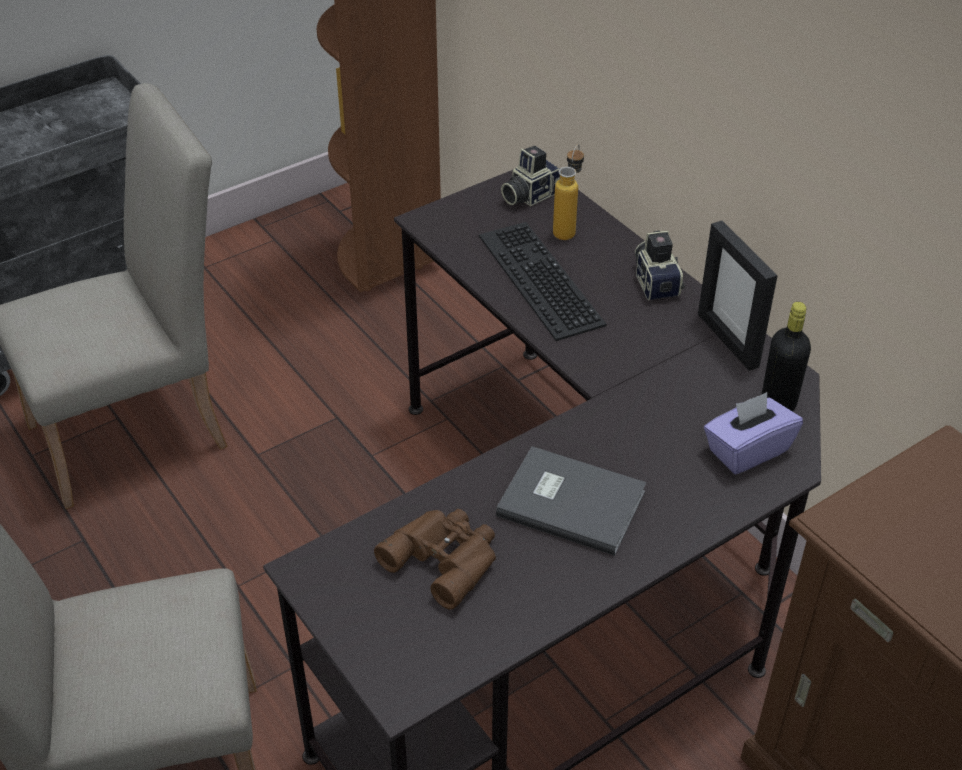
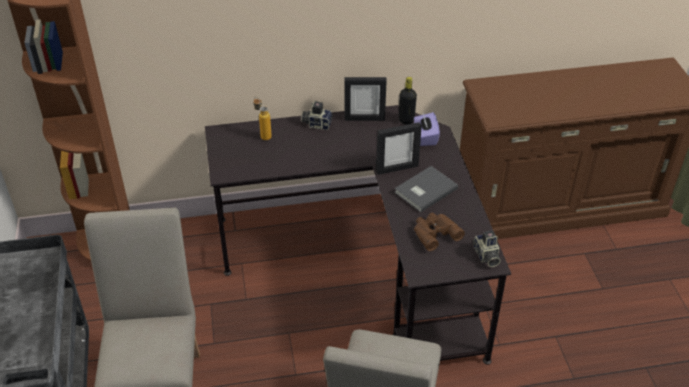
camera: 65 degrees left, 0 degrees up
(529, 195) = (229, 137): camera -> camera (486, 256)
(536, 279) = (290, 155): keyboard -> none
(610, 436) = (397, 168): none -> picture frame

